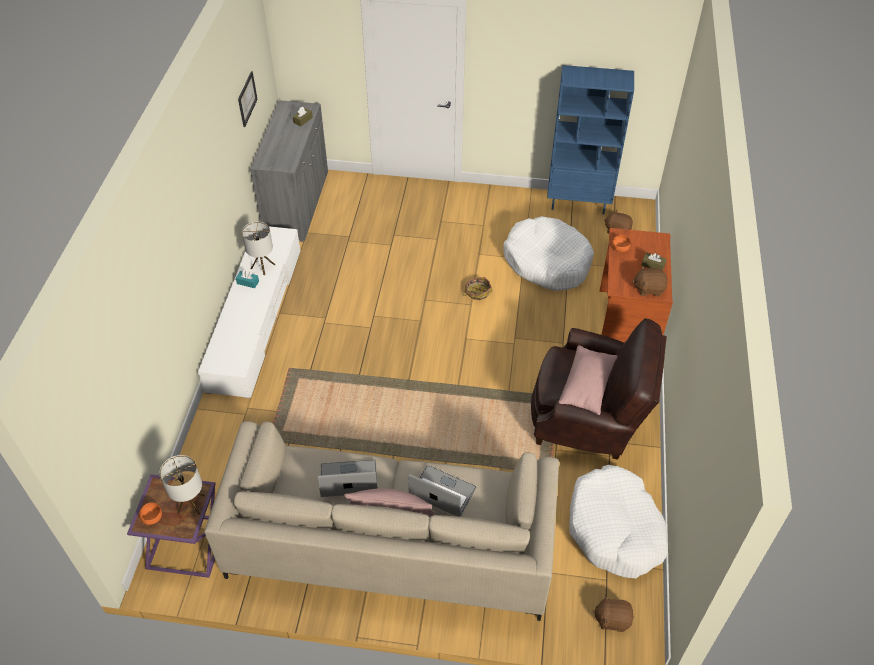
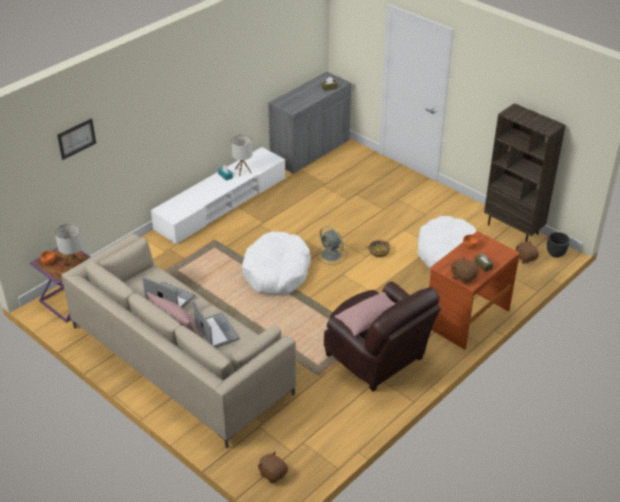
camera: 35 degrees right, 10 degrees down
(247, 99) = (282, 53): picture -> picture (76, 138)
(435, 321) = (331, 255): none -> grey fan
(578, 203) = (513, 229): blue bookcase -> brown bookcase
(615, 529) = (328, 428): white dog bed -> white dog bed (277, 272)
(638, 211) = (556, 253): none -> black planter

